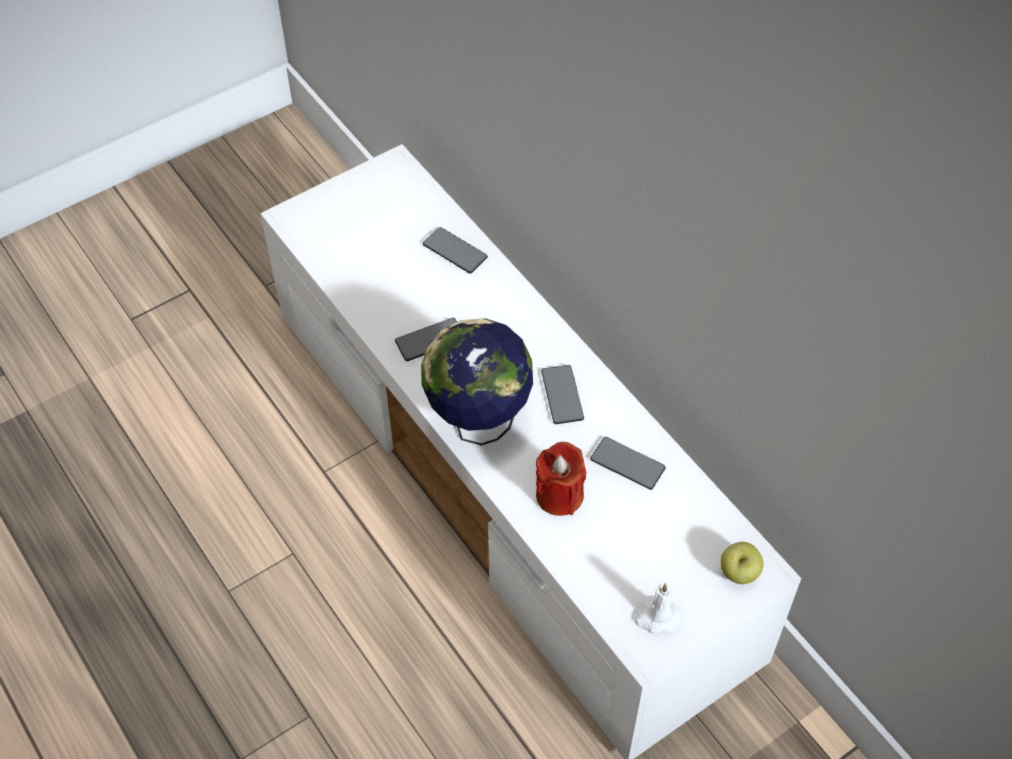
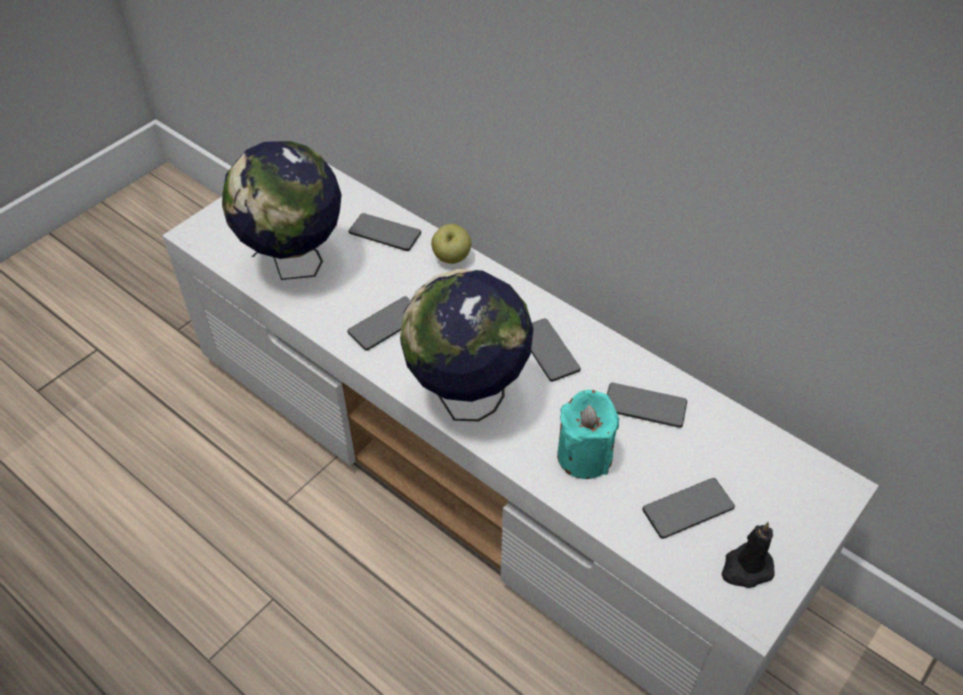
camera: 15 degrees left, 5 degrees down
(368, 266) = (295, 265): none -> globe
(559, 495) = (584, 456): red candle -> turquoise candle
(628, 559) = (688, 509): none -> phone
(656, 618) = (746, 568): white candle -> black candle
(738, 573) = (812, 495): apple -> apple (451, 258)

